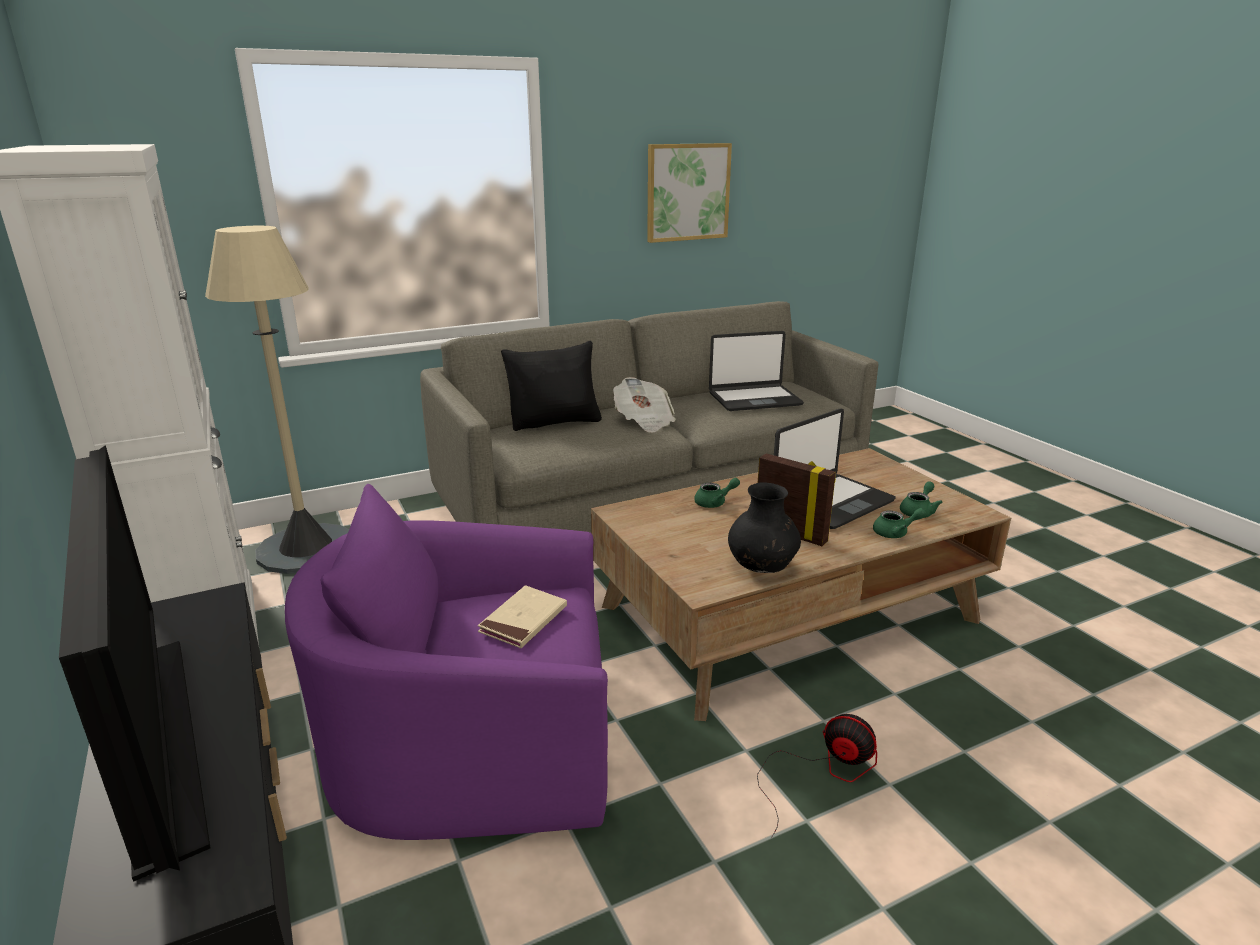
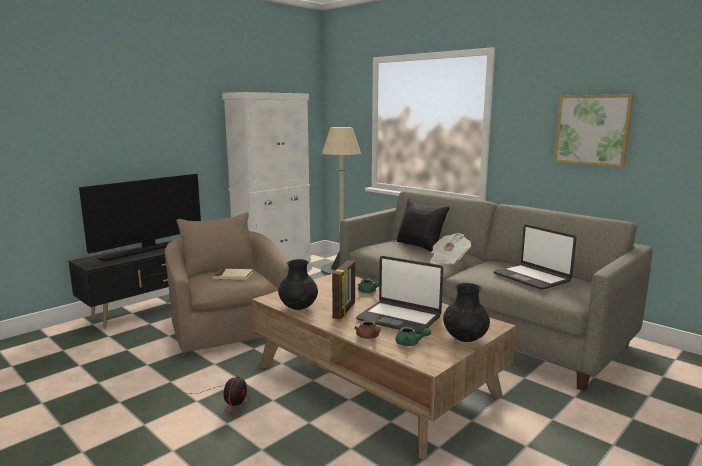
camera: 70 degrees right, 10 degrees down
(474, 744) = (228, 325): purple armchair -> beige armchair
(895, 533) = (368, 337): green teapot -> brown teapot
(907, 480) = (464, 339): none -> black vase

